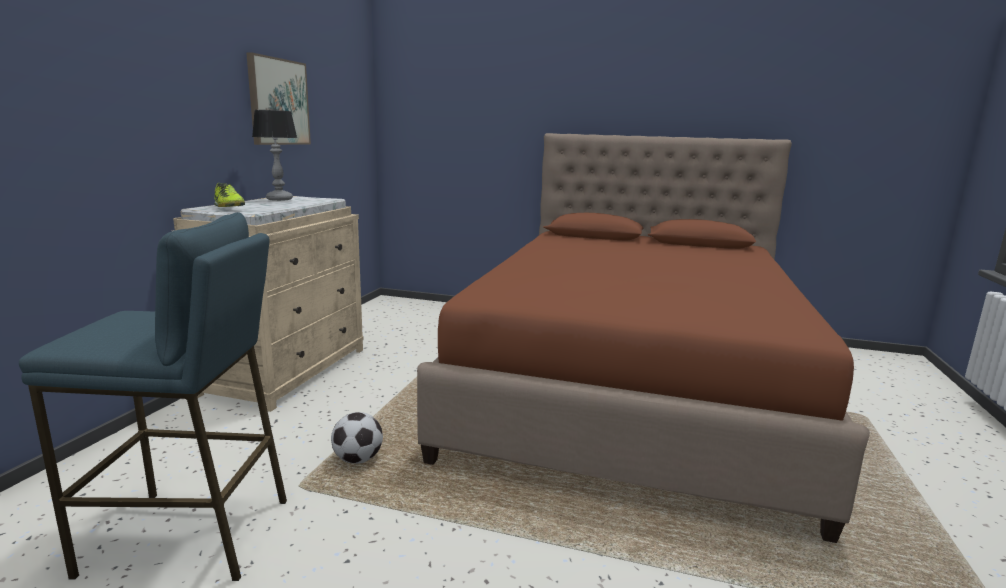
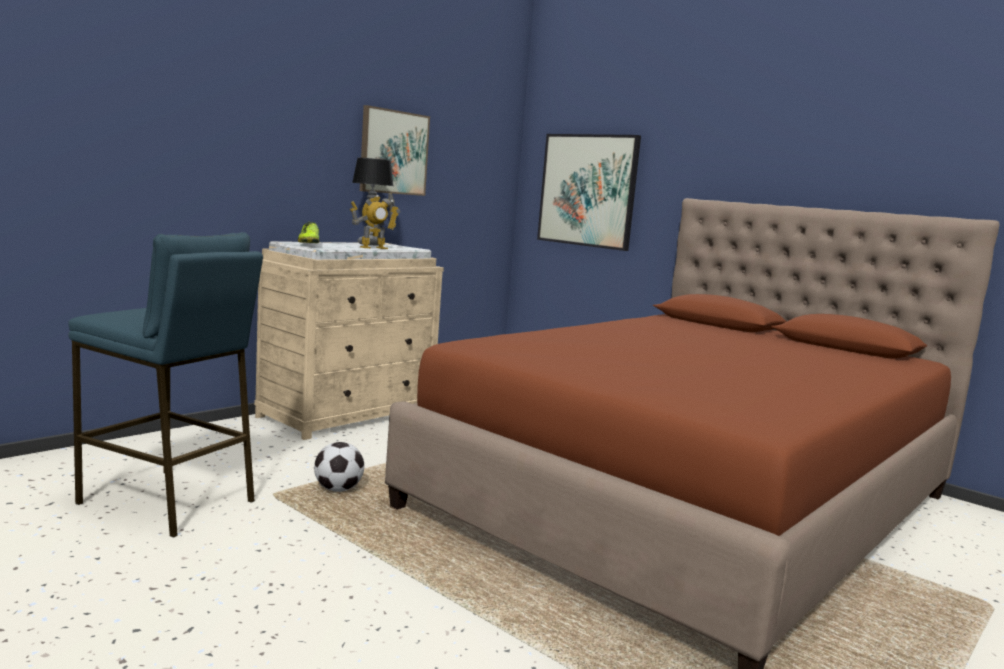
camera: 25 degrees right, 5 degrees down
(294, 203) = (373, 248): none -> toy robot
(448, 129) = (588, 190): none -> picture

